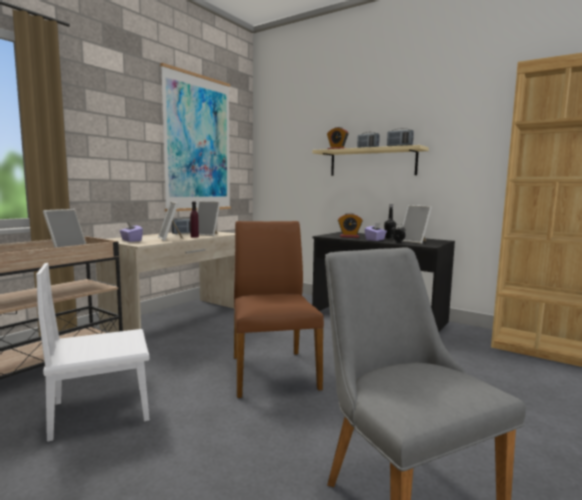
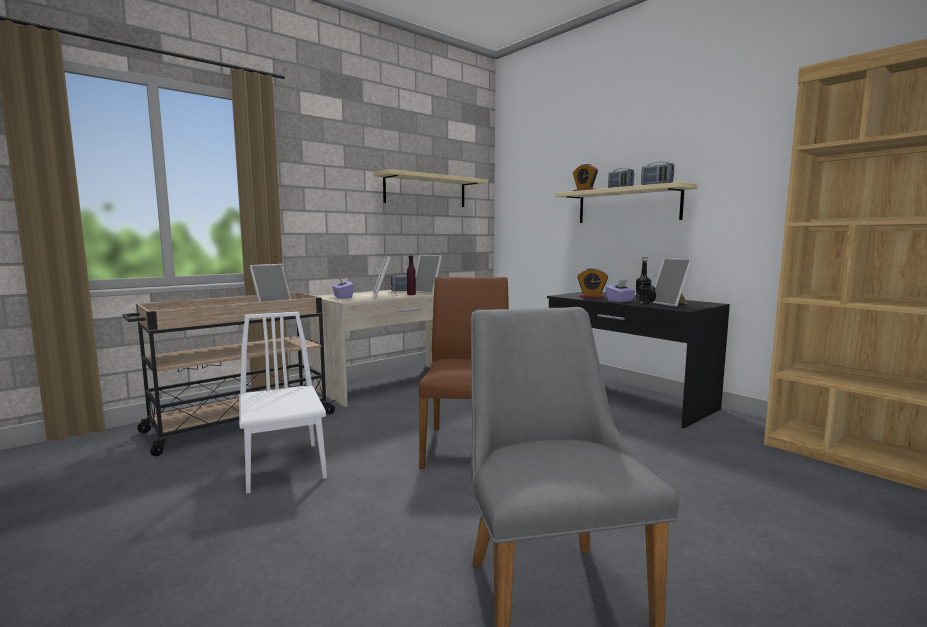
camera: 15 degrees right, 0 degrees up
(101, 411) = (284, 466): white chair -> white chair turned 75 degrees clockwise
(198, 144) = (426, 191): picture -> beige shelf

